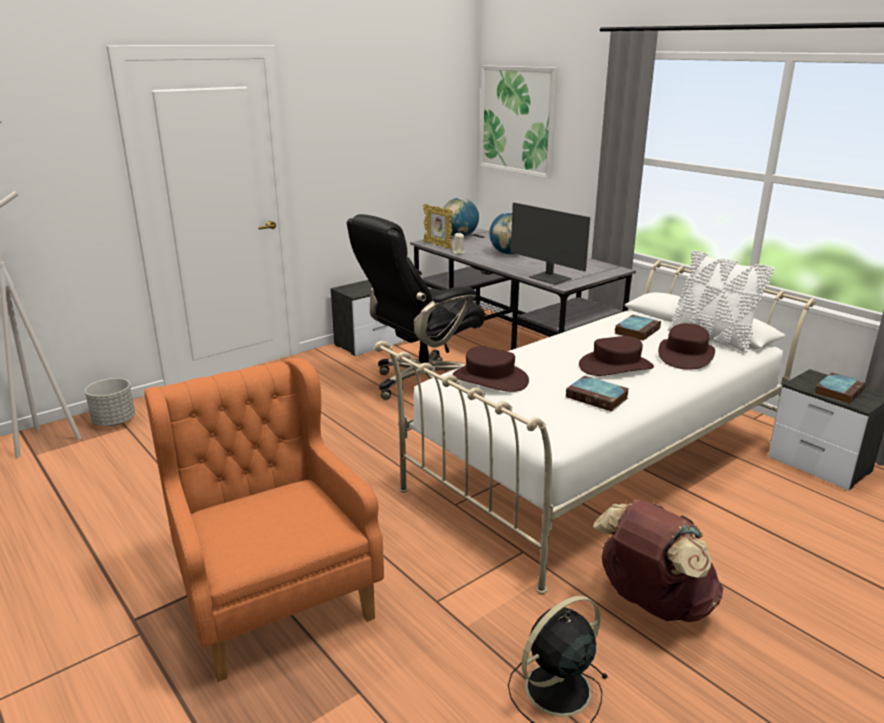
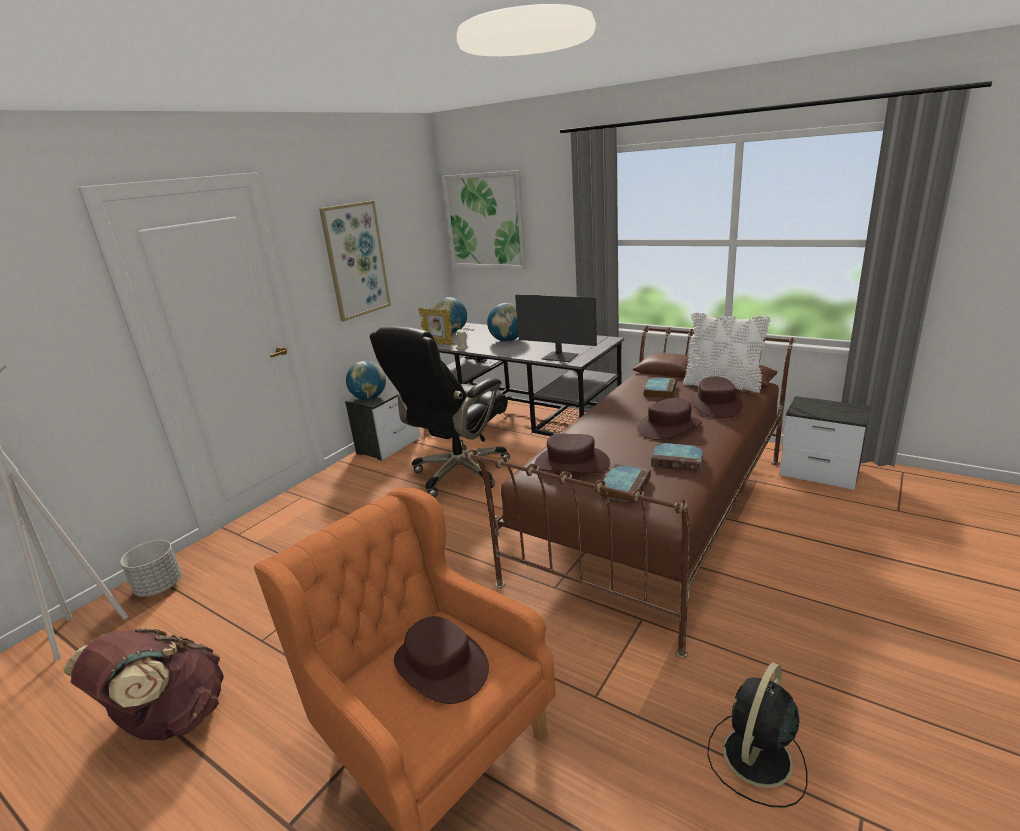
camera: 15 degrees left, 0 degrees up
(280, 518) = (440, 665): none -> brown hat
(354, 289) = (369, 398): none -> globe
(366, 145) = (355, 260): none -> picture
(597, 466) = (654, 517): white bed -> brown bed
(652, 603) = (779, 639): brown backpack -> brown backpack (170, 720)
(839, 391) = (831, 410): book -> book (625, 486)

